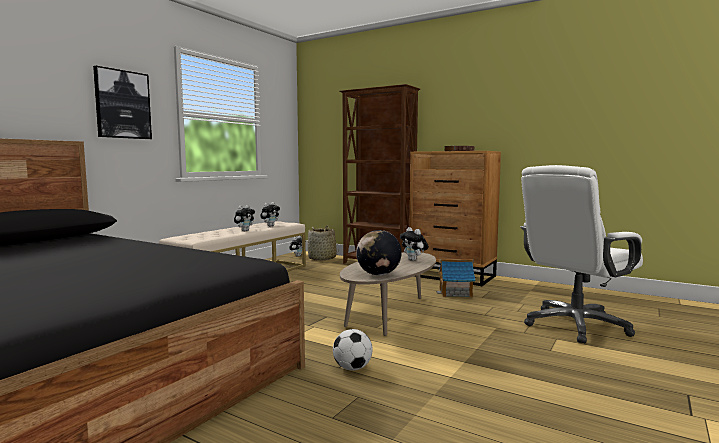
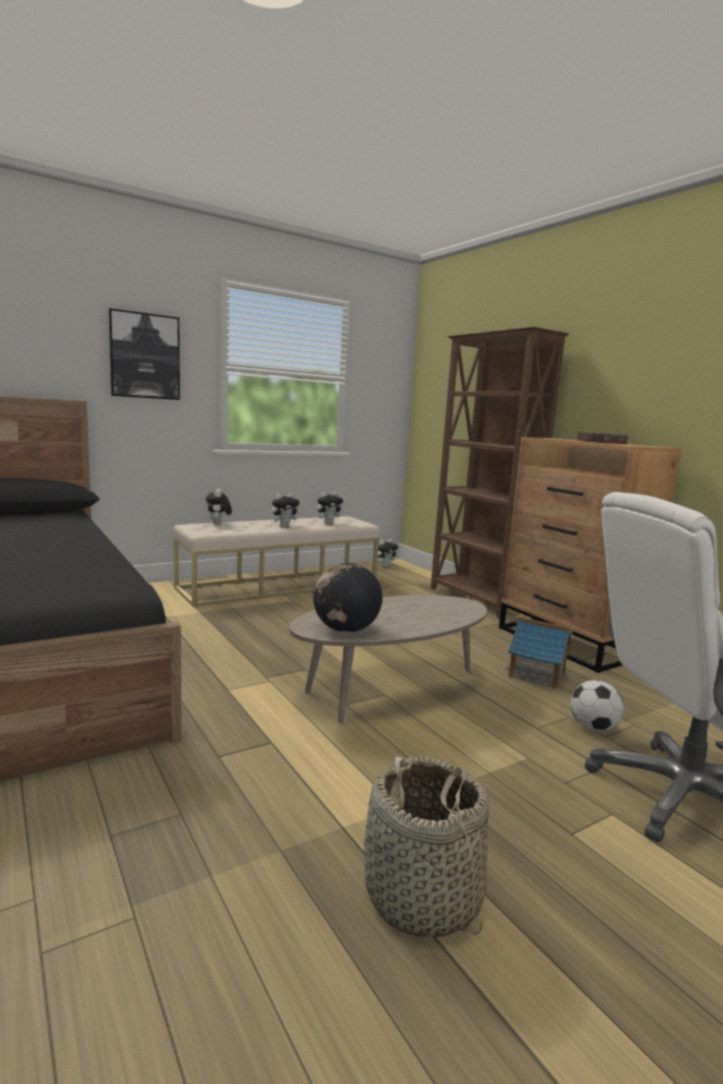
camera: 25 degrees right, 5 degrees up
(322, 258) = (411, 576): basket -> basket (422, 898)
(352, 368) = (232, 763): football -> football (593, 727)
(414, 260) = (441, 614): plush toy -> plush toy (218, 524)

